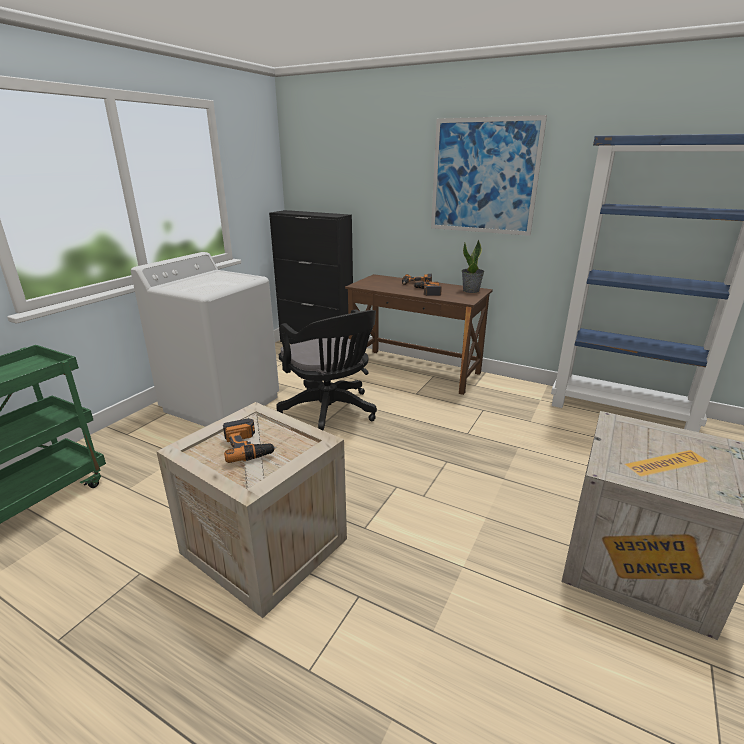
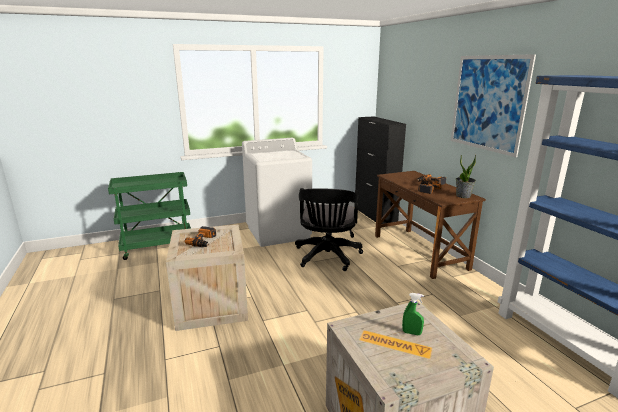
camera: 40 degrees right, 5 degrees down
(656, 444) = (411, 333): none -> green spray bottle

